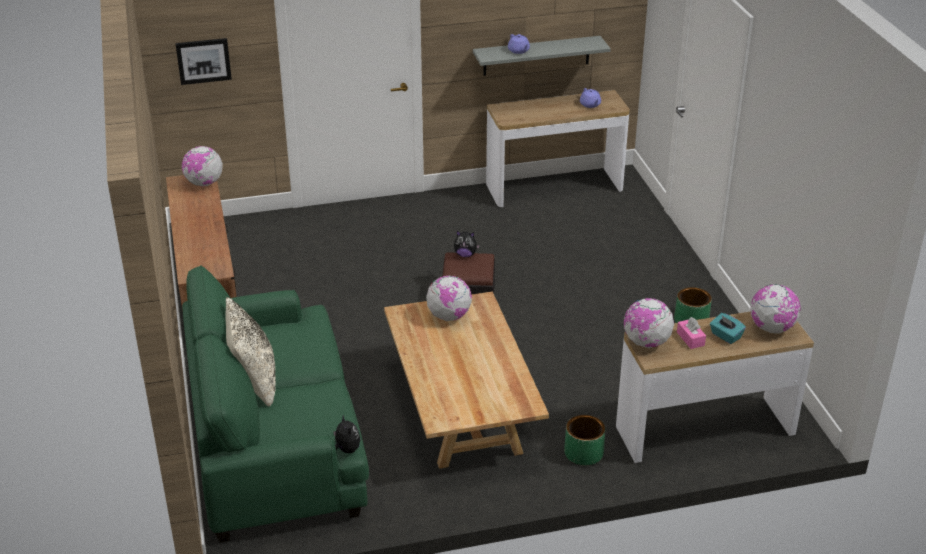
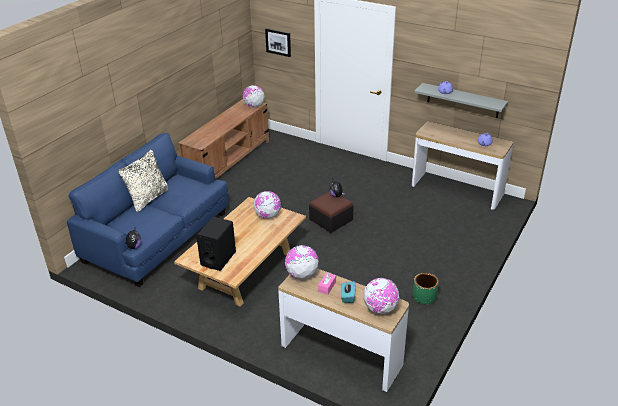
camera: 45 degrees right, 0 degrees up
(275, 443) = (158, 237): green sofa -> blue sofa
(476, 398) = (218, 258): none -> black speaker
(583, 453) = (266, 325): green planter -> none

